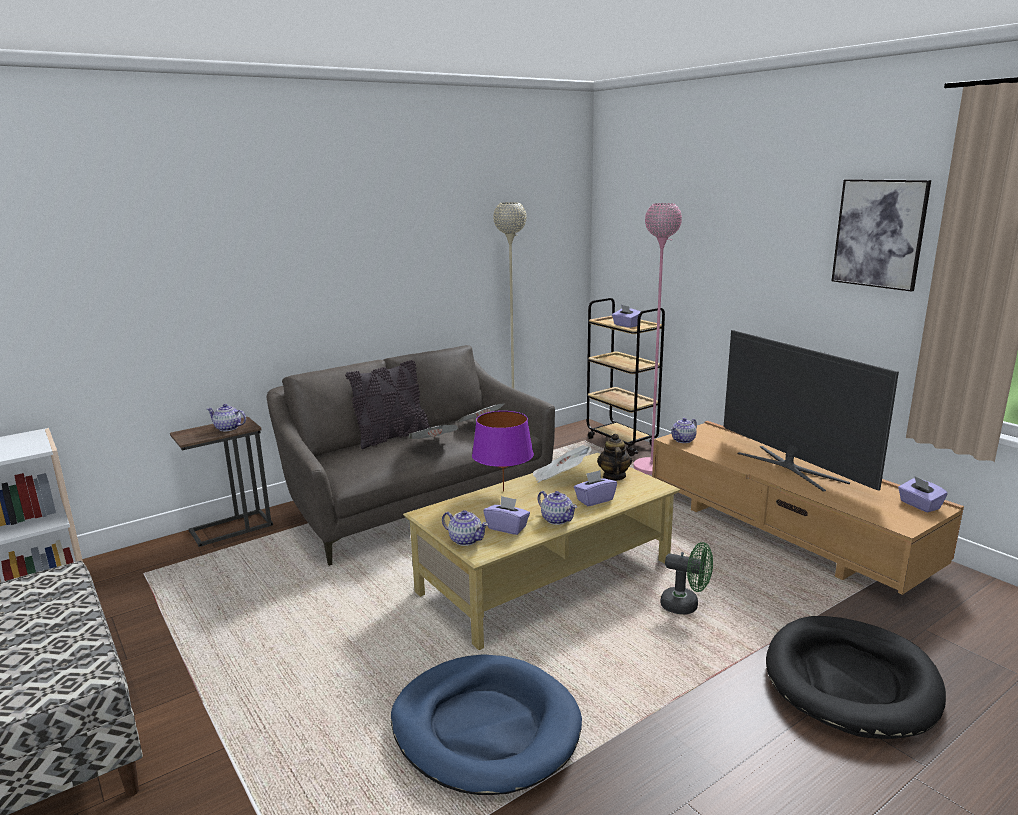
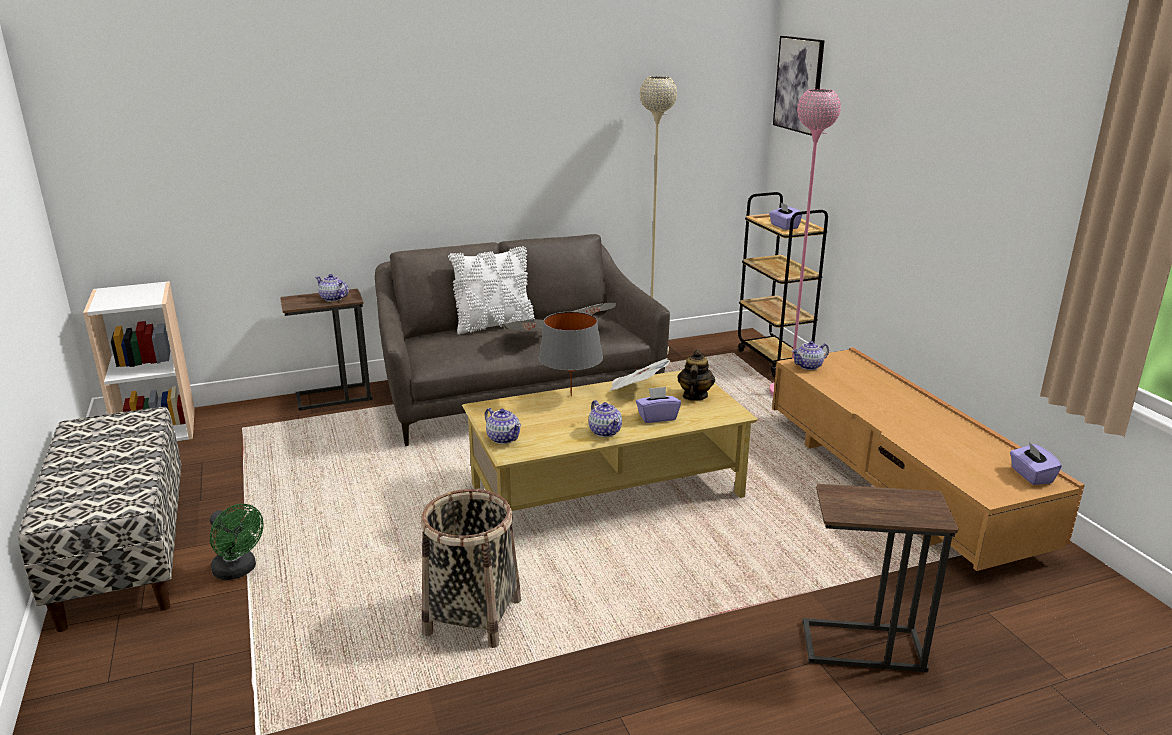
camera: 15 degrees right, 5 degrees up
(391, 437) = (494, 325): black pillow -> white pillow
(485, 728) = (473, 616): blue dog bed -> basket
(503, 491) = (571, 395): purple table lamp -> grey table lamp
(507, 528) = (551, 432): purple tissue box -> none
(686, 606) = (734, 542): green fan -> green fan (238, 571)
(791, 467) = (911, 413): television -> none
(851, 681) = (863, 646): black dog bed -> brown side table
(879, 233) = (1043, 148): picture -> picture (799, 84)

